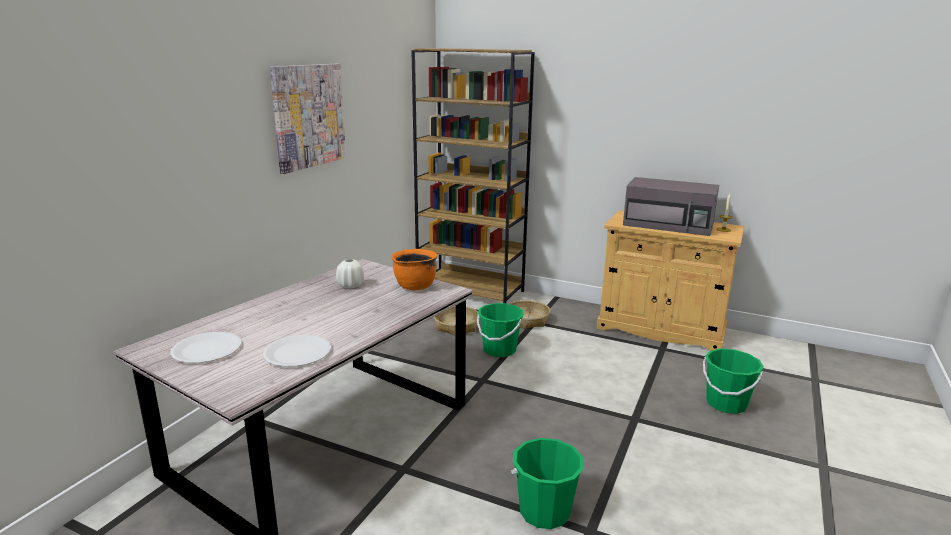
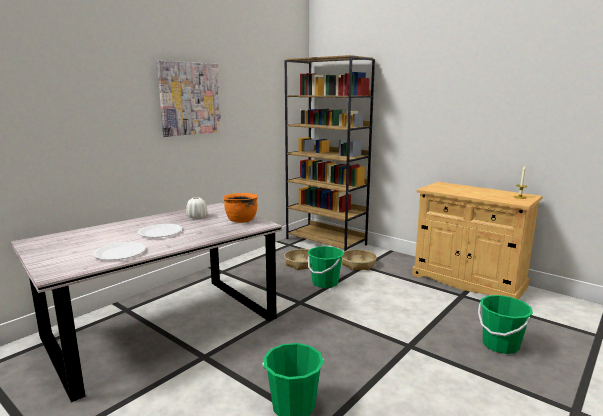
camera: 15 degrees right, 5 degrees down
(206, 349) = (65, 245): white plate -> white plate (160, 232)
(669, 224) = (473, 191): grey microwave -> none

